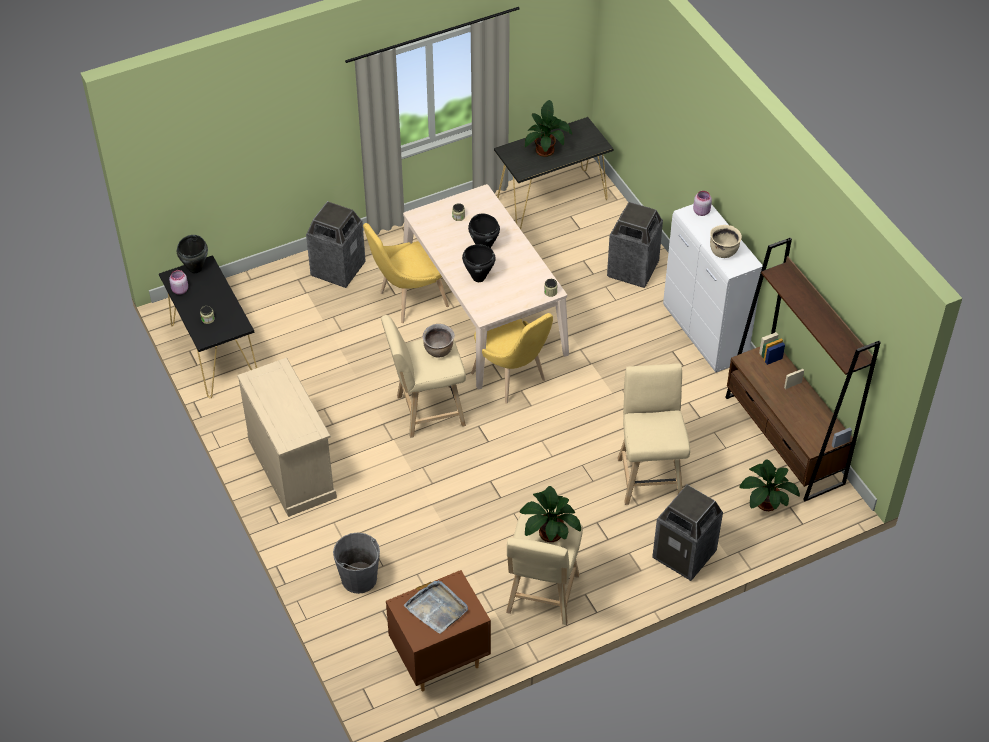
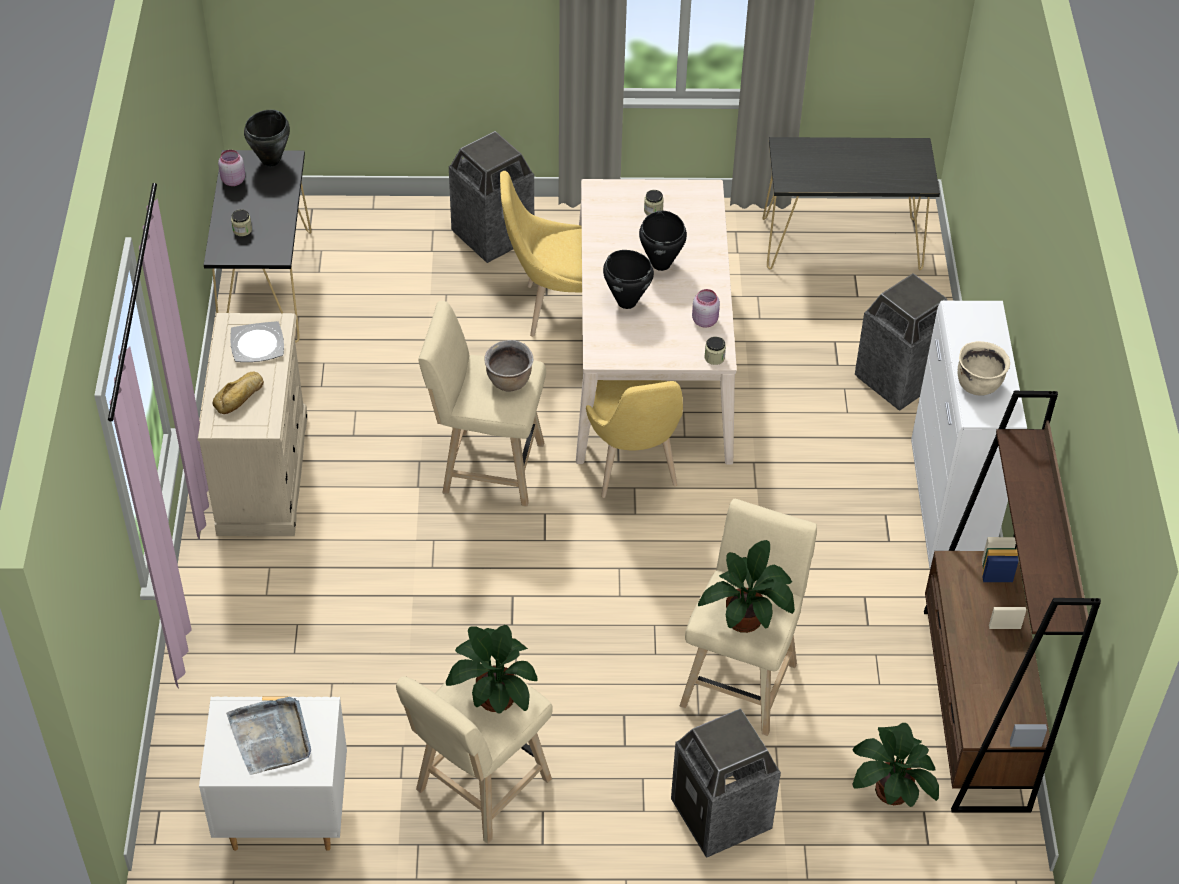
camera: 25 degrees right, 0 degrees up
(276, 384) = (256, 344): none -> plate
(288, 420) = (240, 397): none -> bread
(359, 578) = (252, 657): grey bucket -> none
(440, 660) = (284, 817): brown nightstand -> white nightstand
(546, 149) = (841, 162): potted plant -> potted plant (747, 617)
(701, 211) = (982, 315): pink jar -> pink jar (705, 320)

